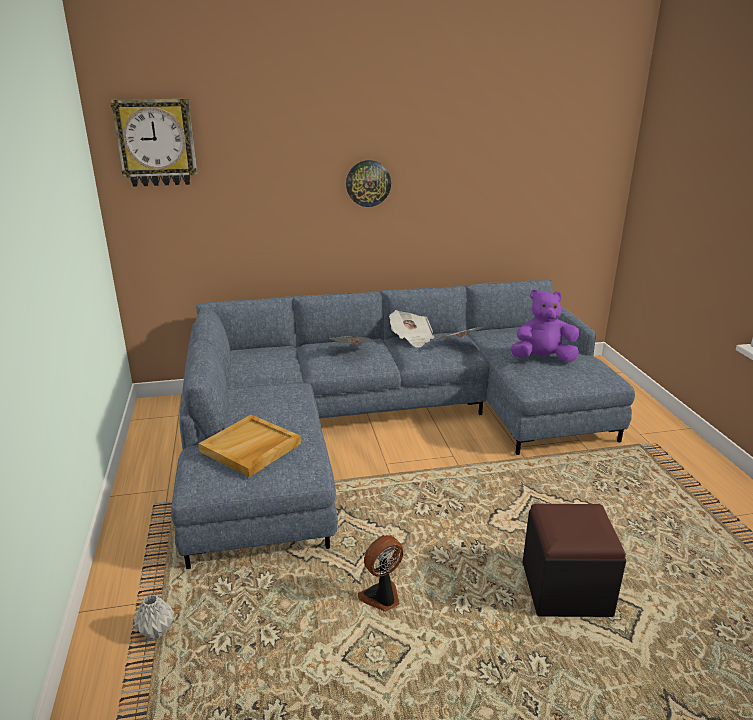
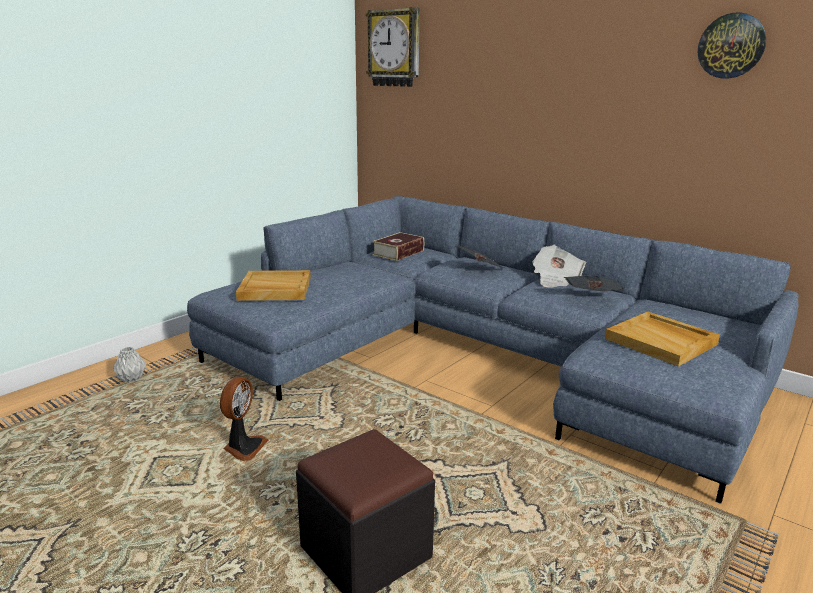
camera: 50 degrees right, 5 degrees down
(257, 362) = (398, 253): none -> book
(368, 183) = (564, 98): wall clock -> wall clock (731, 46)
(382, 598) = (244, 448): fan -> fan turned 90 degrees clockwise
(542, 359) = (662, 341): purple plush toy -> beige tray

